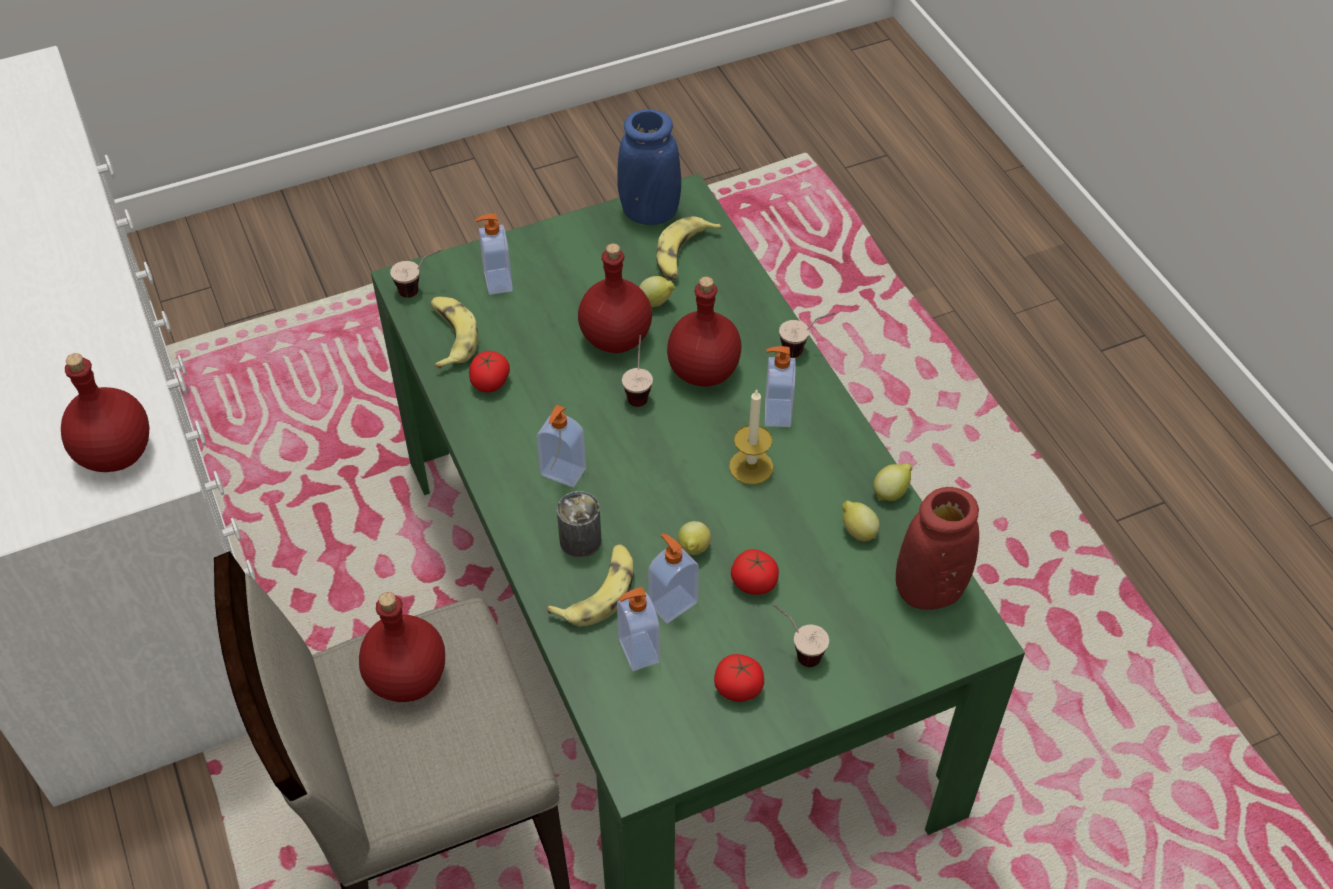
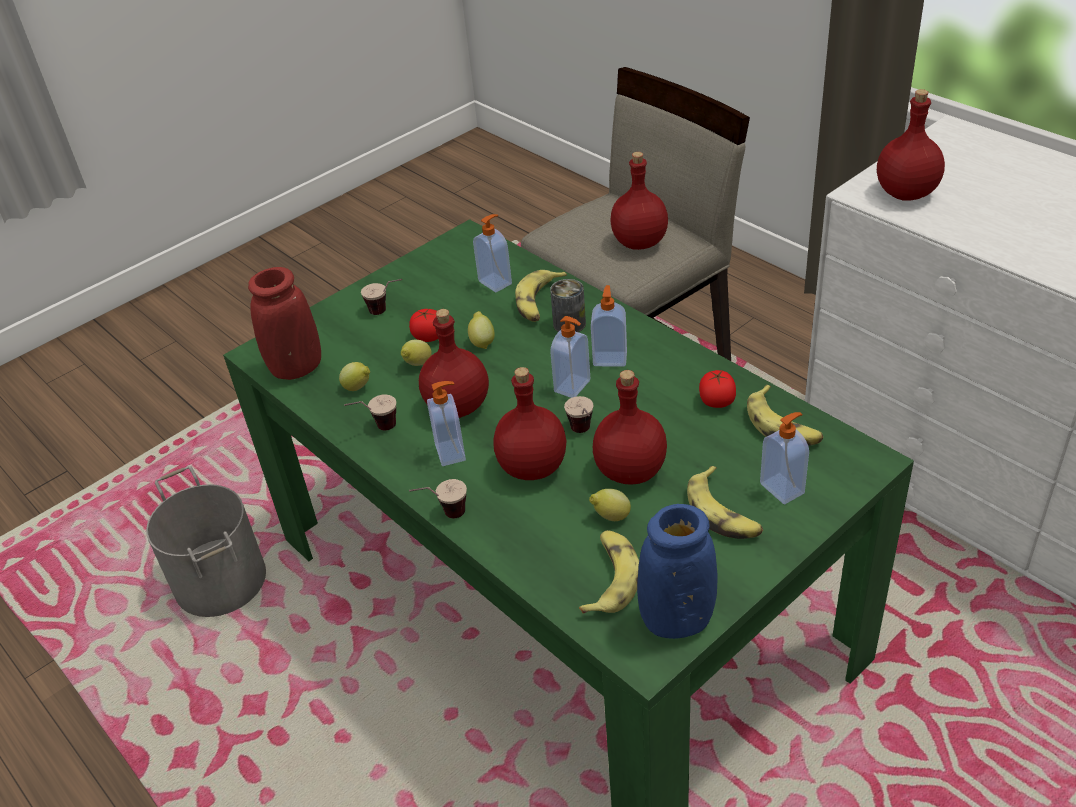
camera: 165 degrees right, 10 degrees down
(420, 289) = (850, 458): cup -> cup (376, 429)
(561, 277) = (723, 513): none -> banana
(672, 603) = (484, 310): soap dispenser -> soap dispenser (573, 386)
(738, 688) = (420, 284): tomato -> none
(751, 467) = (459, 406): candle -> red bottle
(891, 492) = (335, 422): lemon -> lemon (417, 365)
(1056, 785) = (219, 581): none -> grey bucket

